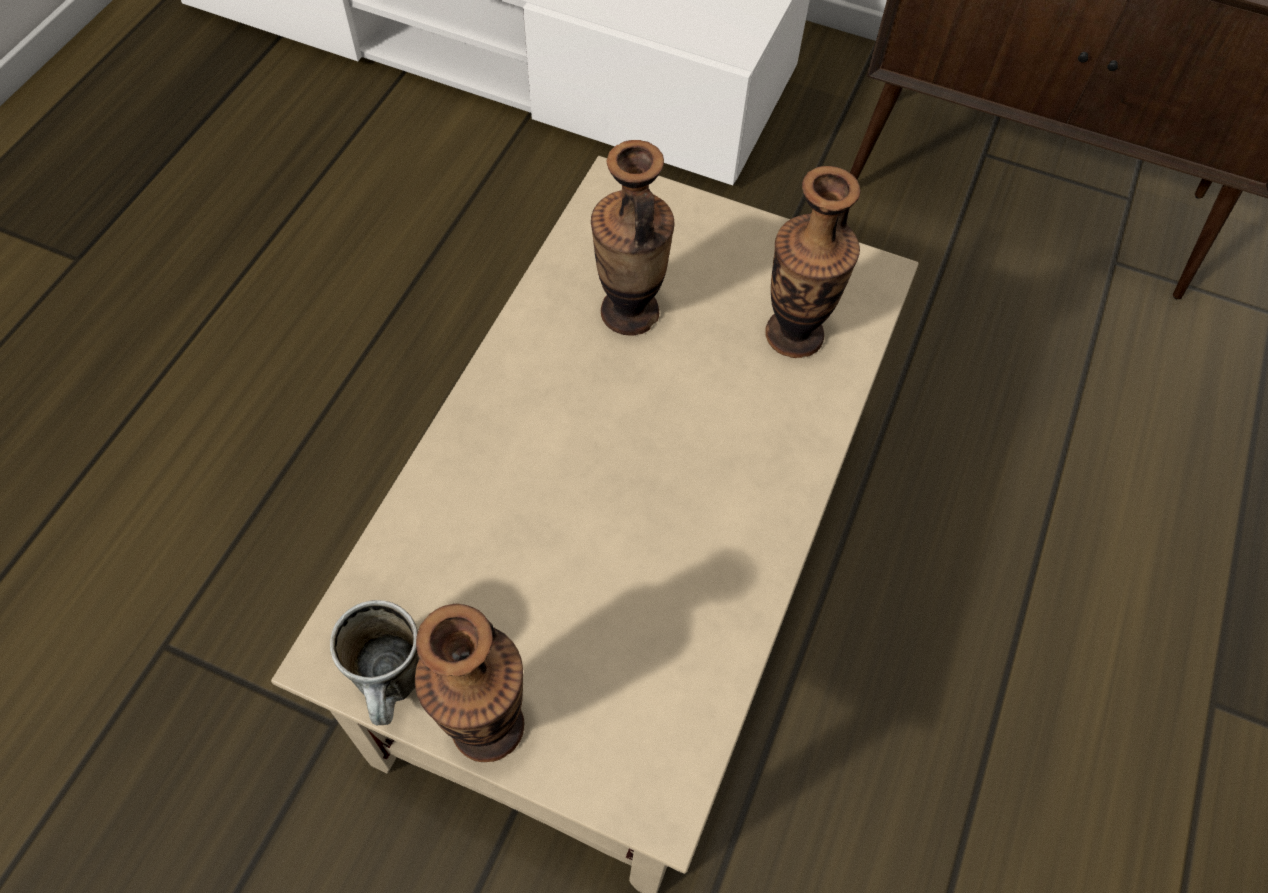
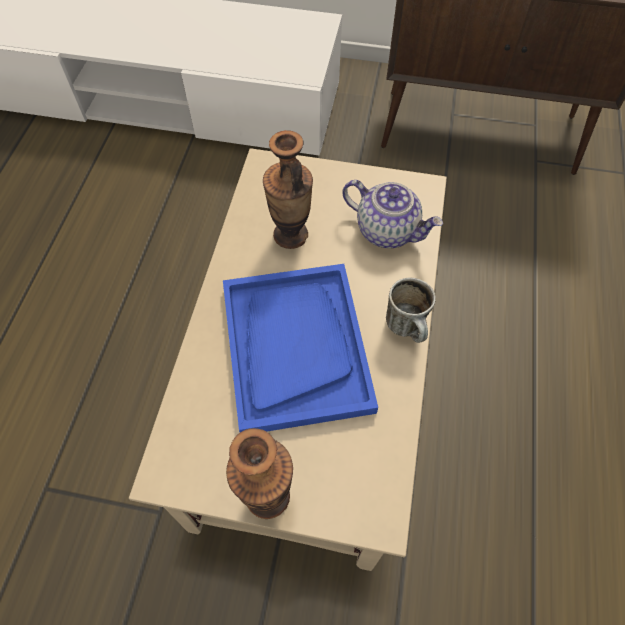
camera: 10 degrees left, 0 degrees up
(395, 685) = (205, 484): mug -> mug (408, 329)
(591, 497) = (295, 347): none -> blue tray
(794, 335) = (388, 230): vase -> teapot

